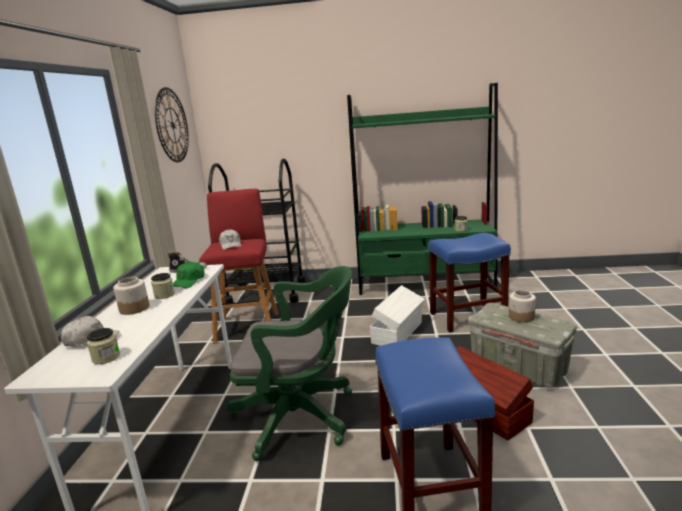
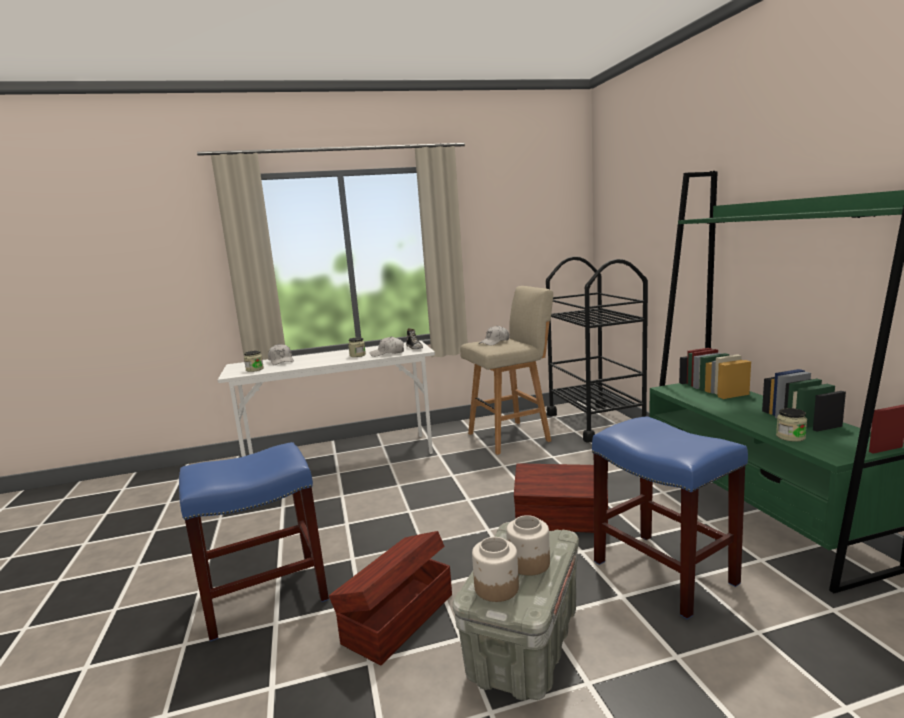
camera: 70 degrees right, 5 degrees down
(135, 308) = (332, 356): jar -> jar (497, 587)
(172, 125) = (531, 212): wall clock -> none
(189, 281) = (388, 353): green cap -> white cap
(247, 326) = (511, 436): red stool -> beige stool
(301, 416) = (364, 505): green office chair -> none
(398, 332) = (562, 521): white storage box -> brown storage box

